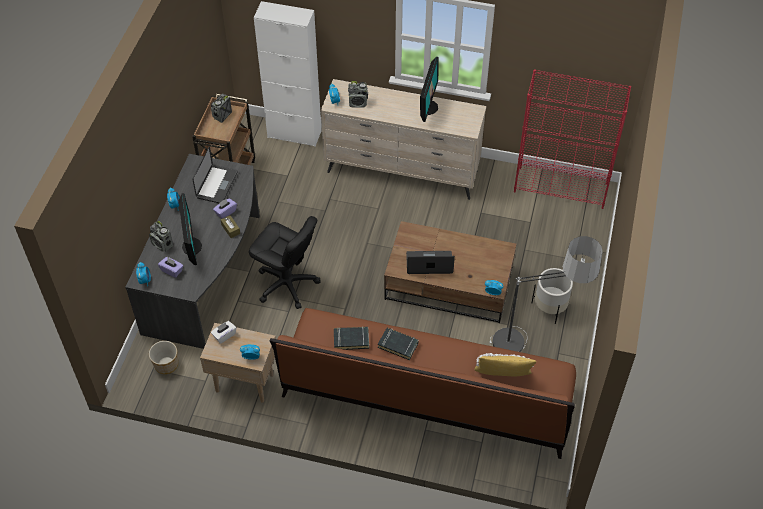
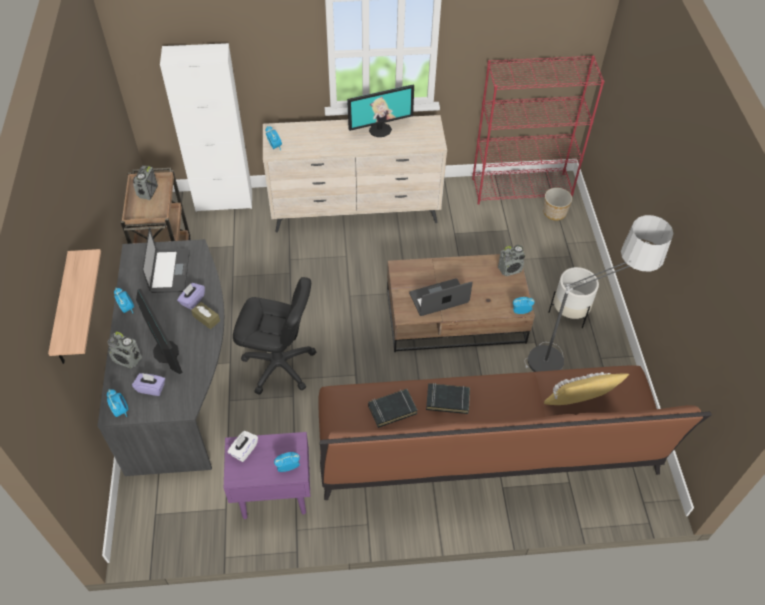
camera: 20 degrees left, 0 degrees up
(120, 196) = (64, 311): none -> shelf
(166, 364) = (169, 503): planter -> planter (554, 212)
(244, 382) = (273, 496): beige side table -> purple side table
(358, 103) = (302, 142): radio -> radio (510, 269)
(428, 107) = (380, 129): monitor -> monitor turned 75 degrees clockwise

